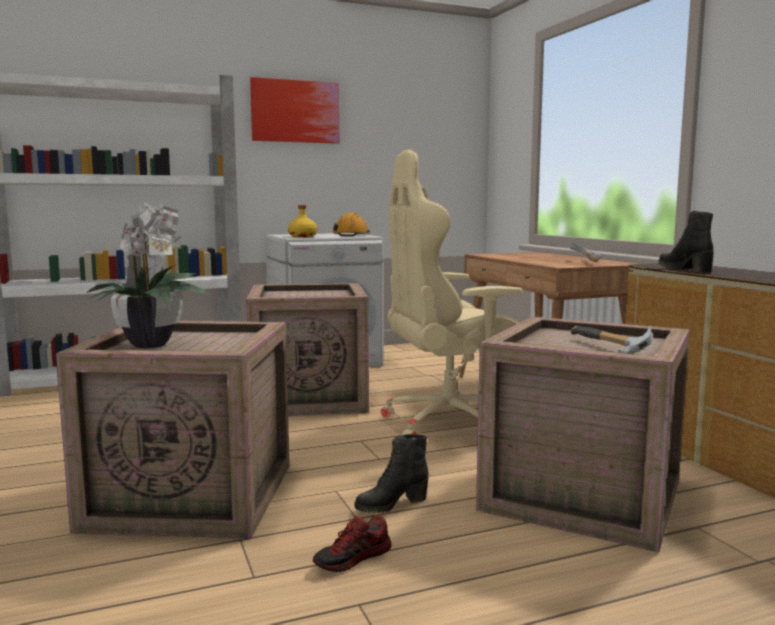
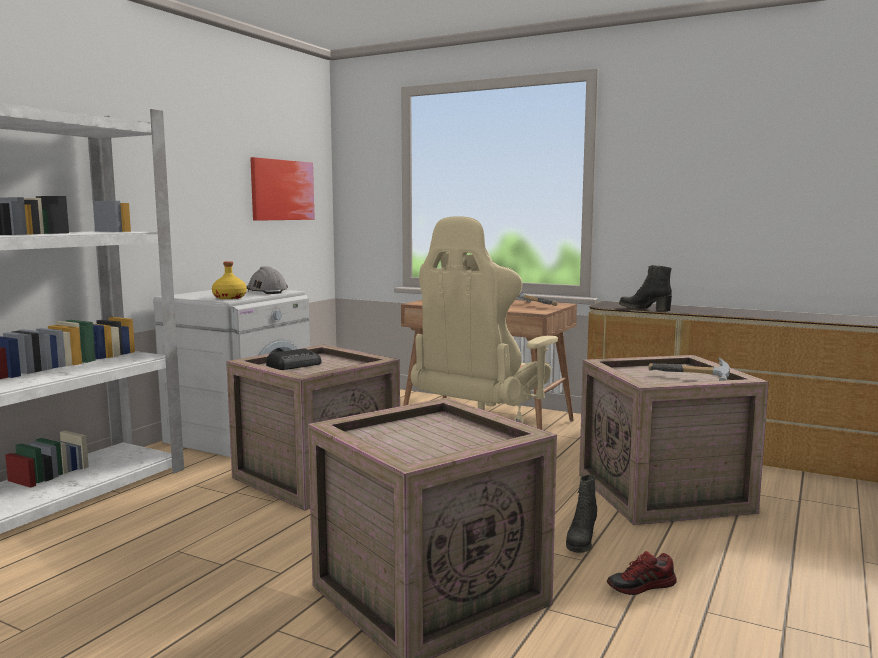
camera: 40 degrees left, 0 degrees up
(151, 344) = (404, 444): potted plant -> none
(295, 111) = (174, 148): picture -> picture (282, 190)
(297, 293) = (295, 365): none -> radio
(351, 235) = (266, 291): orange hard hat -> grey hard hat
(353, 558) = (641, 586): shoe -> shoe turned 60 degrees clockwise

